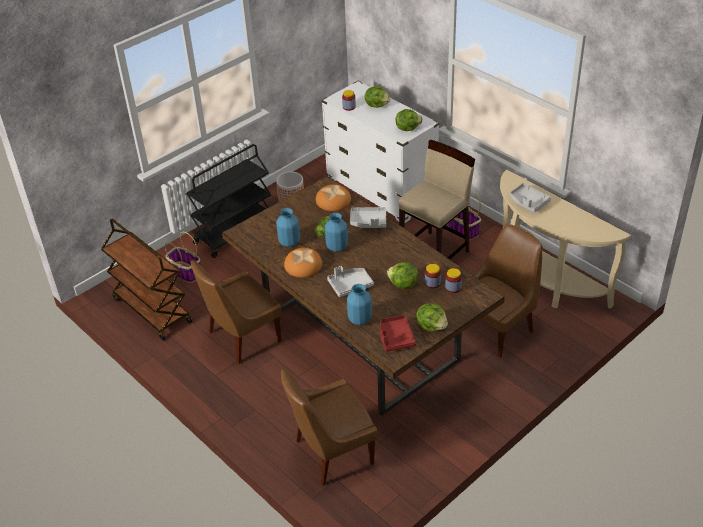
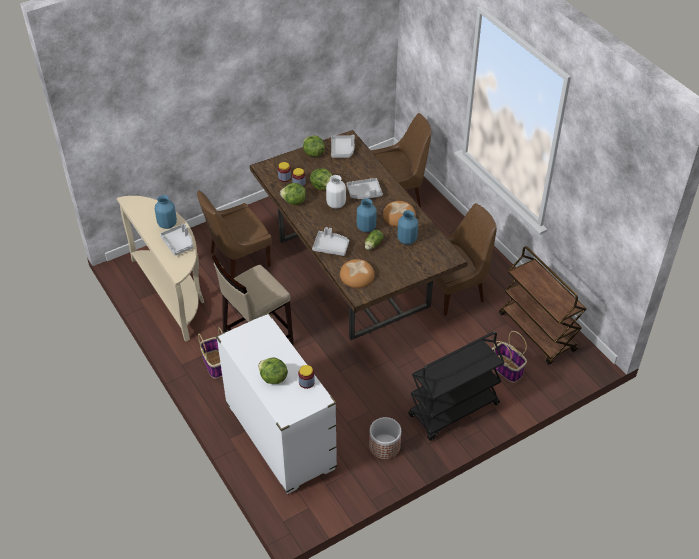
camera: 170 degrees left, 5 degrees up
(359, 319) = (365, 166): blue vase -> blue vase (167, 224)
(379, 266) = (336, 204): none -> white vase
(395, 338) = (343, 150): red tray -> grey tray
(407, 128) = (253, 334): lettuce -> lettuce (294, 201)

